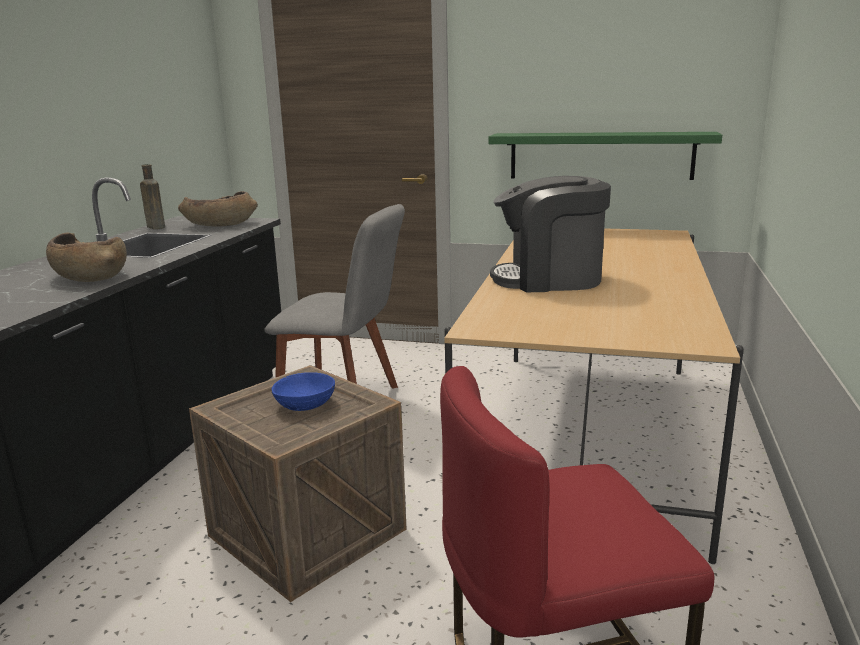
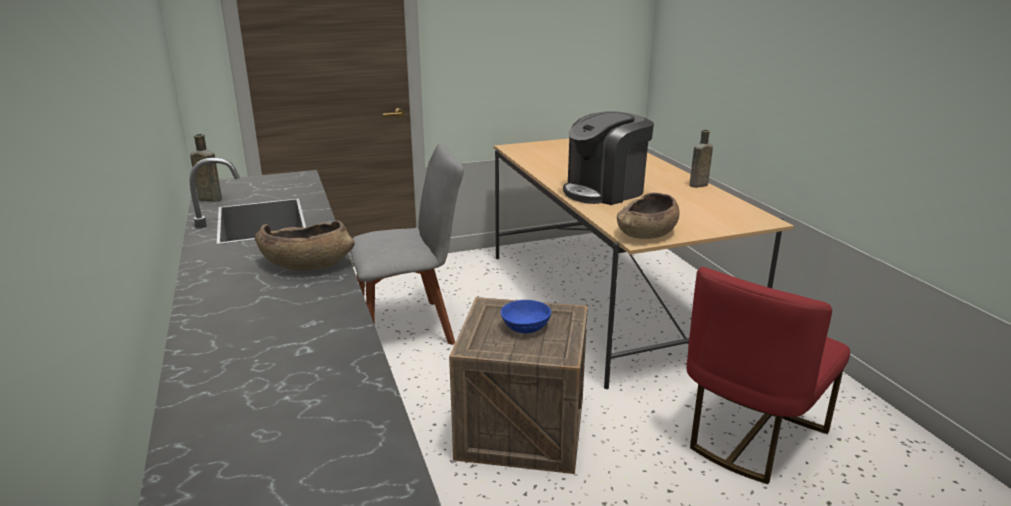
camera: 35 degrees left, 5 degrees up
(220, 224) = (275, 185): brown bowl -> brown bowl (647, 233)
(600, 155) = (545, 81): green shelf -> none
(688, 291) = (697, 185): none -> brown bottle

